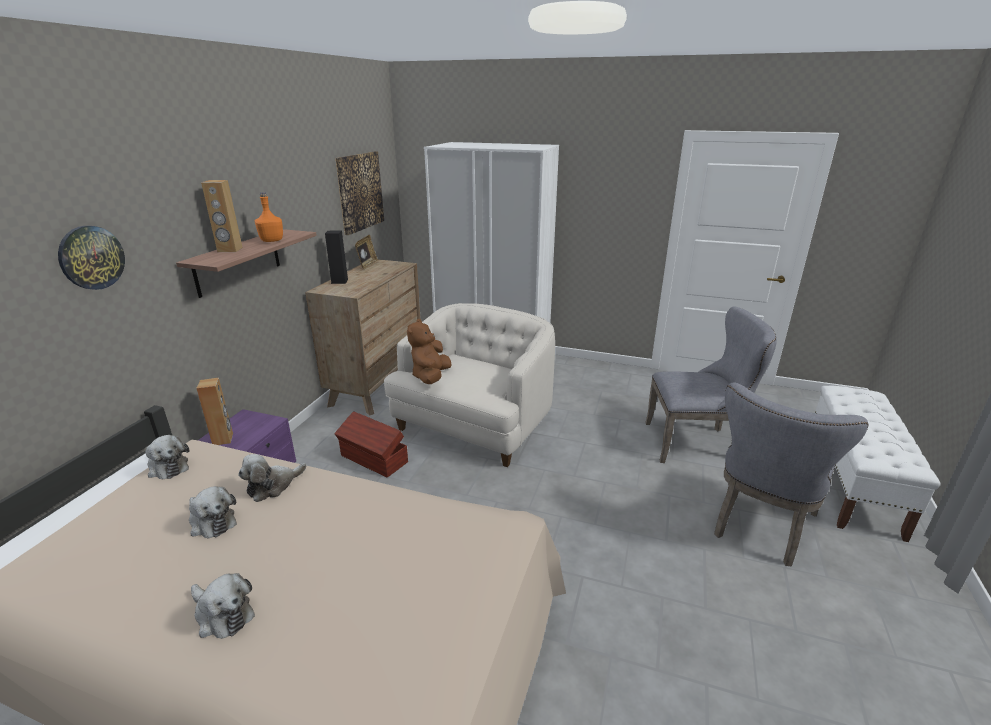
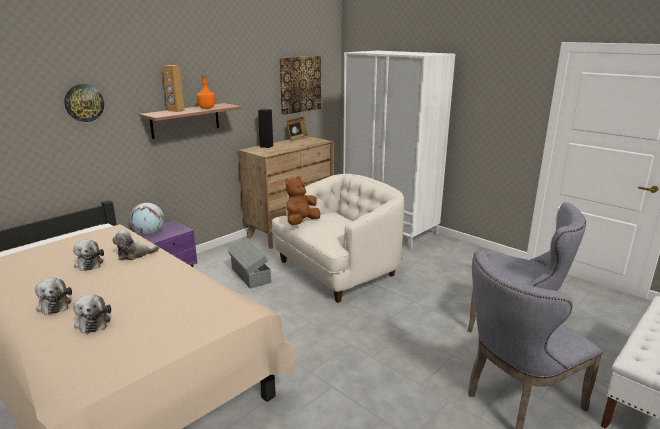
camera: 25 degrees right, 5 degrees down
(167, 467) = (94, 234): plush toy -> plush toy (93, 322)
(223, 439) = (149, 233): brown speaker -> globe
(374, 459) = (250, 276): brown storage box -> grey storage box

